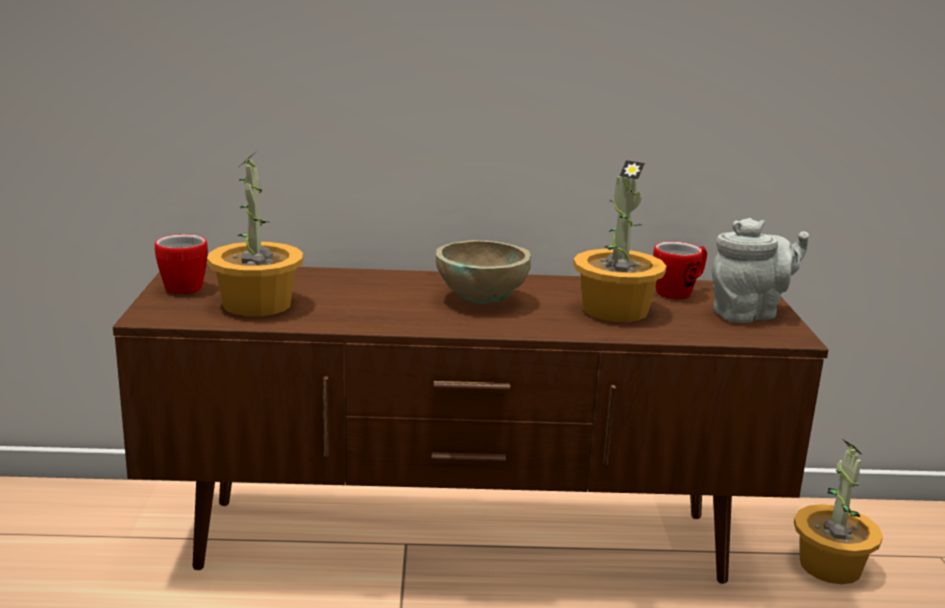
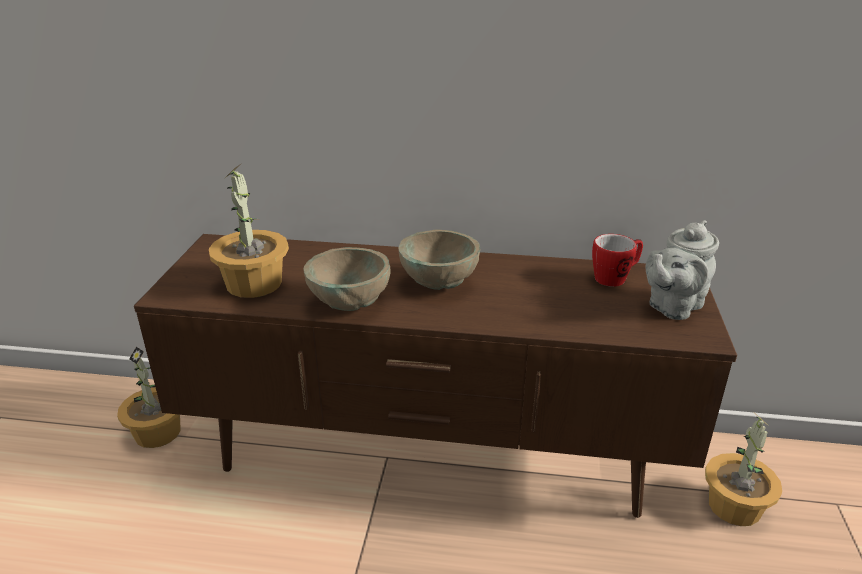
camera: 10 degrees right, 10 degrees up
(183, 286) = (204, 261): mug -> none
(382, 319) = (348, 304): none -> beige bowl
(615, 310) = (552, 298): potted plant -> potted plant (158, 432)
(749, 314) = (672, 307): grey teapot -> grey teapot turned 150 degrees clockwise

